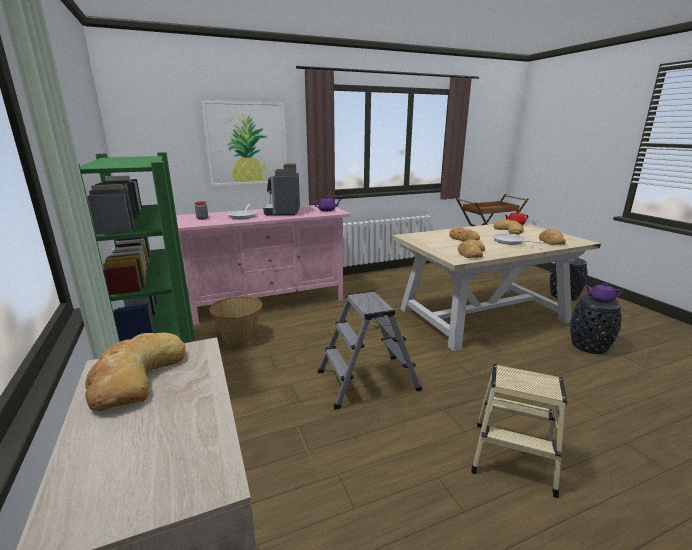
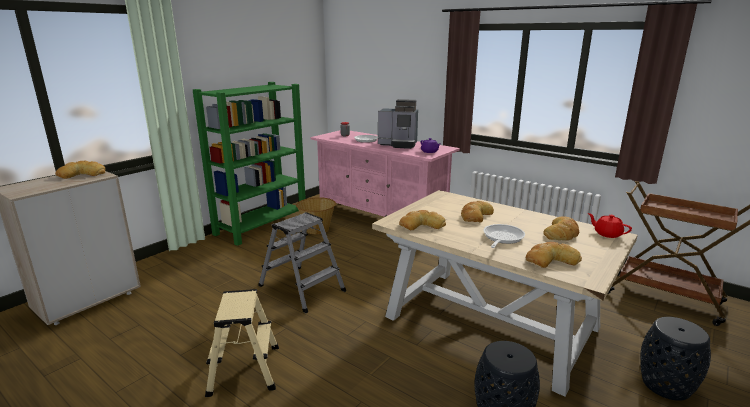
camera: 60 degrees right, 0 degrees up
(247, 144) = (404, 80): picture -> none
(284, 212) = (399, 144): coffee machine -> coffee machine turned 135 degrees counterclockwise
(600, 299) = (514, 356): purple teapot -> none

